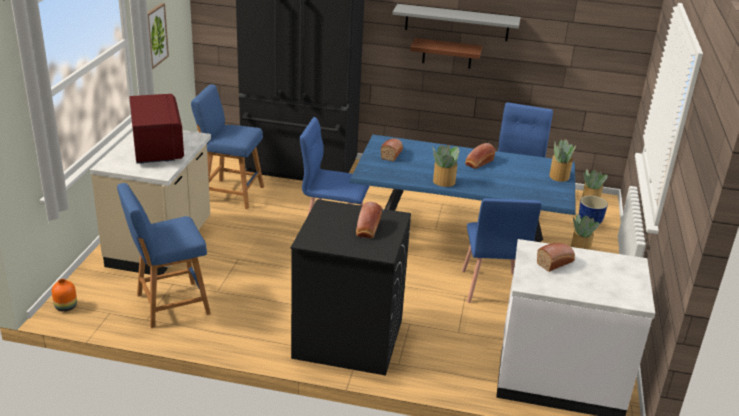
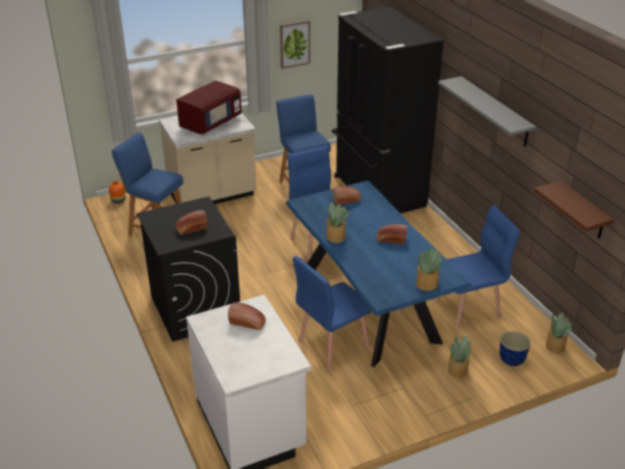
camera: 55 degrees right, 5 degrees up
(447, 53) = (487, 138): brown shelf -> brown shelf (583, 211)

